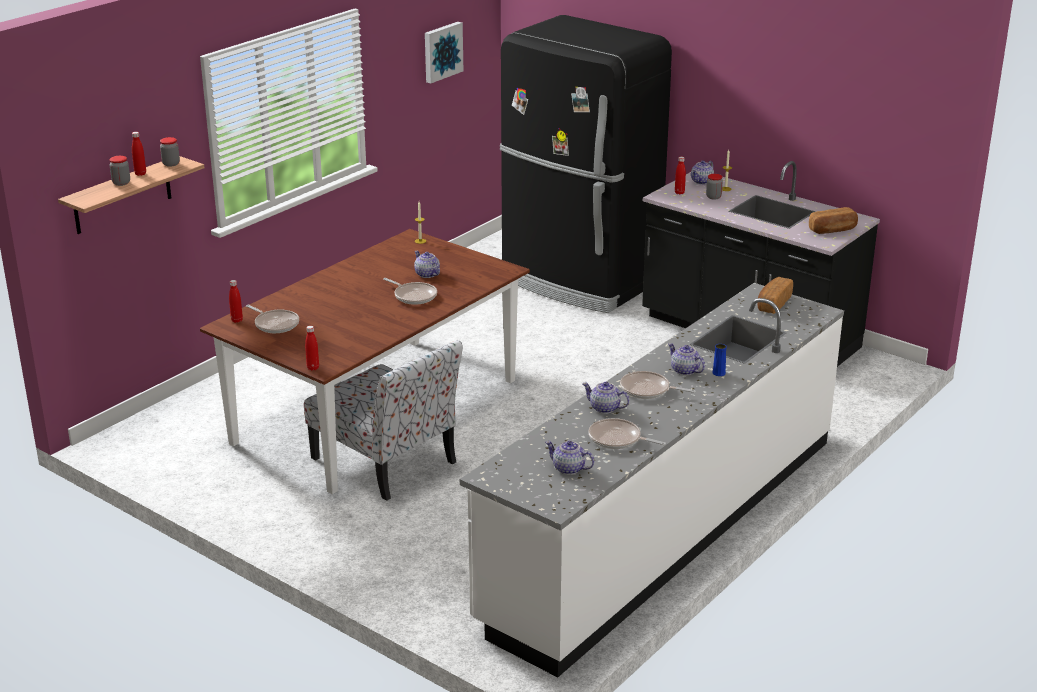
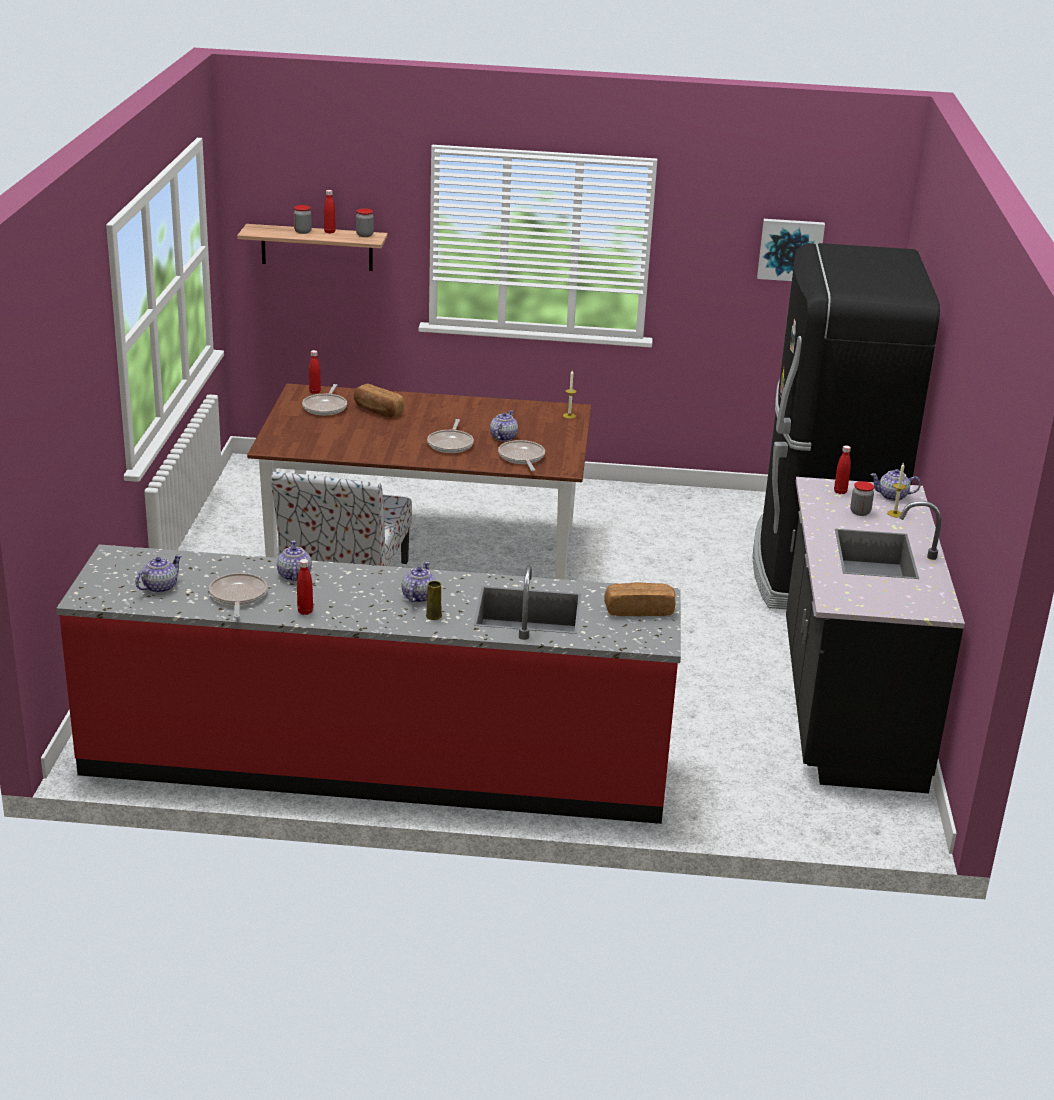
camera: 55 degrees right, 0 degrees up
(313, 368) = (264, 443): red bottle -> red bottle (305, 611)
(569, 469) = (159, 587): teapot -> teapot turned 45 degrees clockwise
(648, 390) = (354, 588): frying pan -> frying pan (521, 458)
(663, 527) = (377, 762): white counter -> red counter
(719, 373) = (433, 616): blue vase -> yellow vase
(833, 230) = (880, 600): bread -> bread (377, 411)

